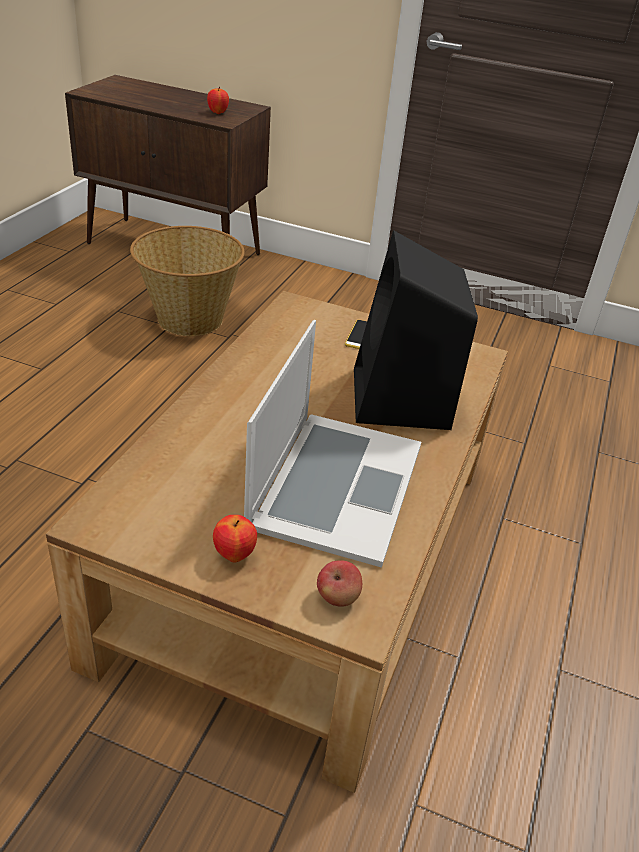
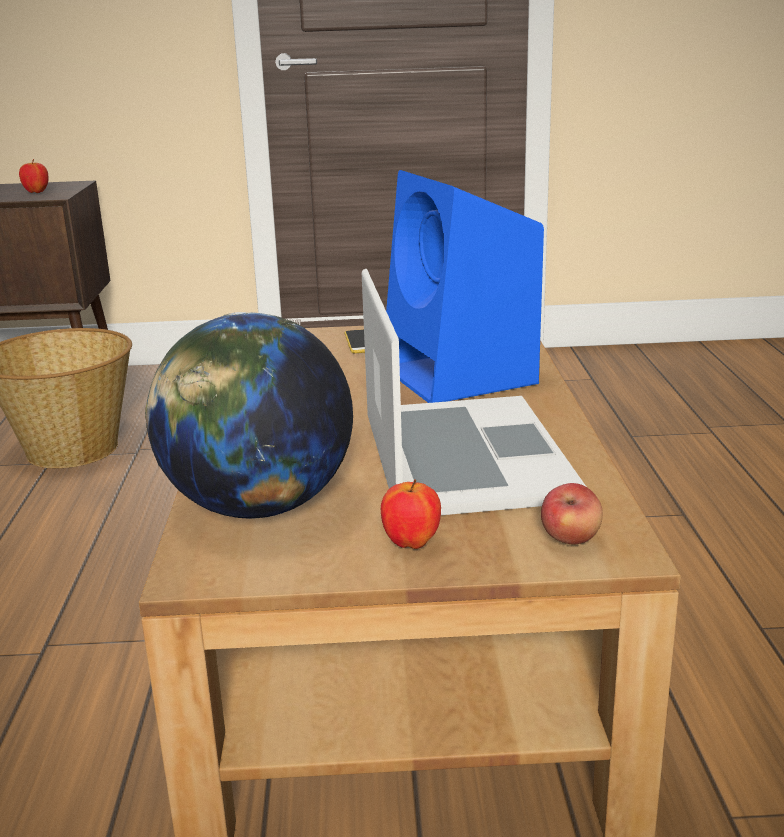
camera: 20 degrees left, 15 degrees down
(168, 480) = (258, 507): none -> globe
(401, 400) = (461, 376): black speaker -> blue speaker

